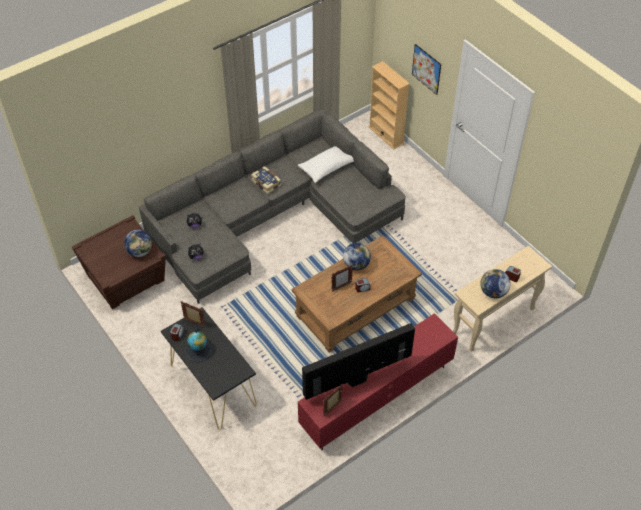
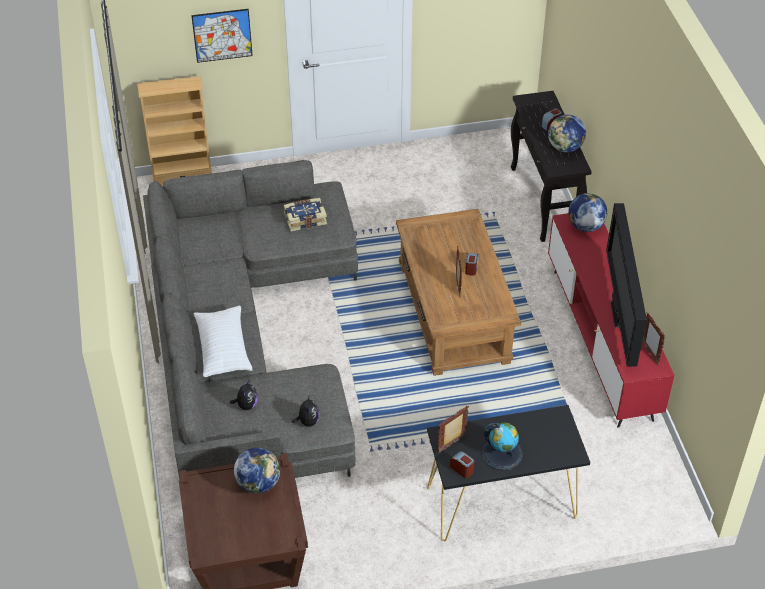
camera: 65 degrees left, 5 degrees down
(267, 183) = (221, 302): book -> book (305, 219)
(327, 168) = (237, 233): white pillow -> white pillow (223, 349)
(356, 264) = (429, 260): globe -> globe (585, 226)
(493, 321) = (543, 202): beige console table -> black console table

